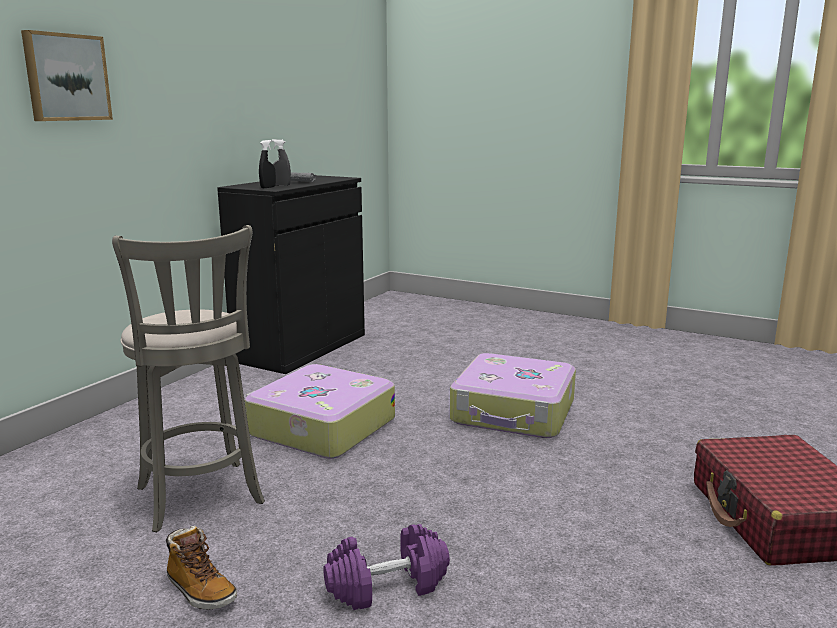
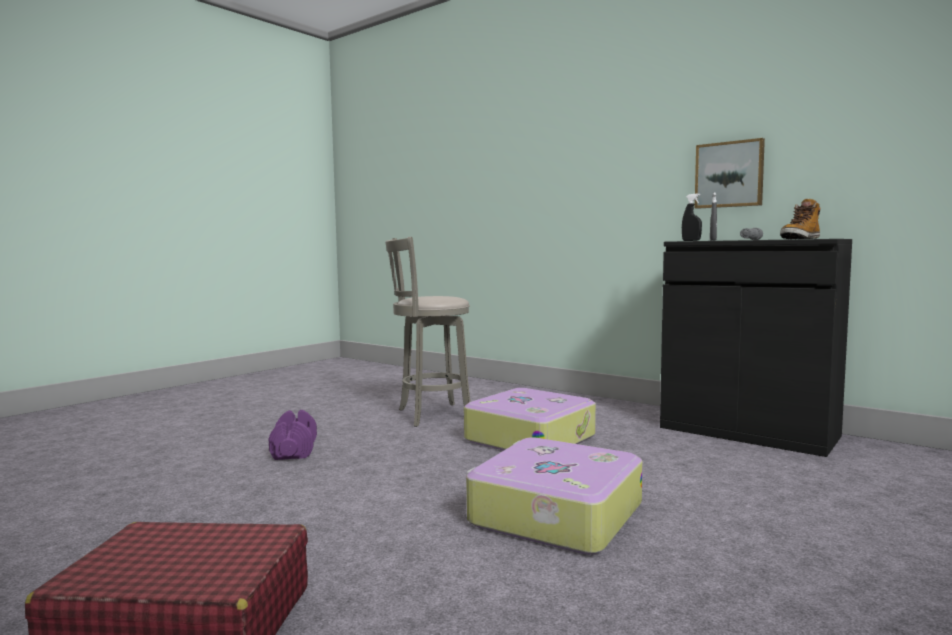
camera: 100 degrees right, 10 degrees down
(66, 77) = (575, 160): picture -> picture (729, 174)
(200, 591) = (335, 419): boot -> boot (800, 239)

